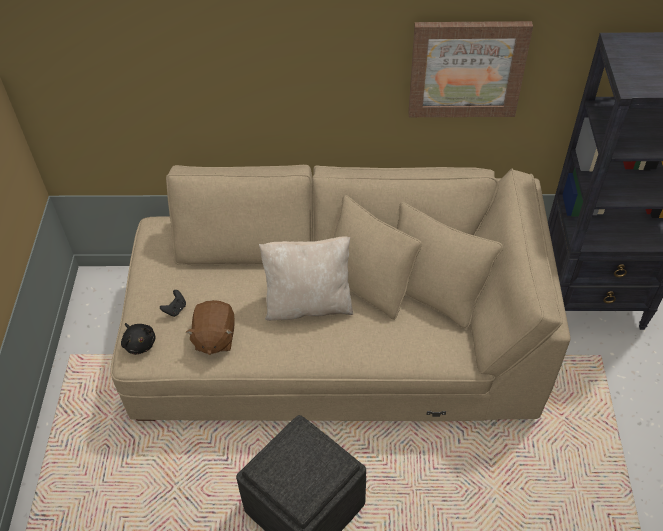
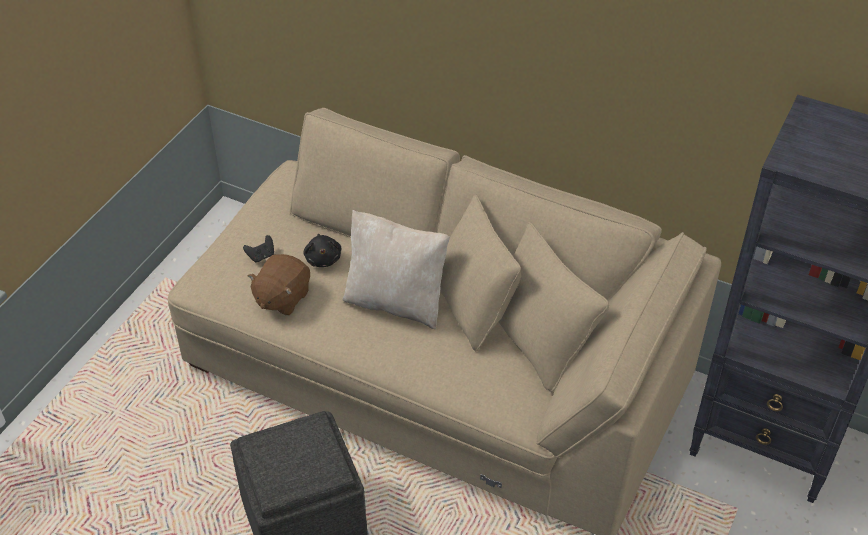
camera: 25 degrees right, 5 degrees down
(139, 343) = (209, 276): black plush toy -> black plush toy (323, 258)
(466, 69) = (645, 94): picture -> none

